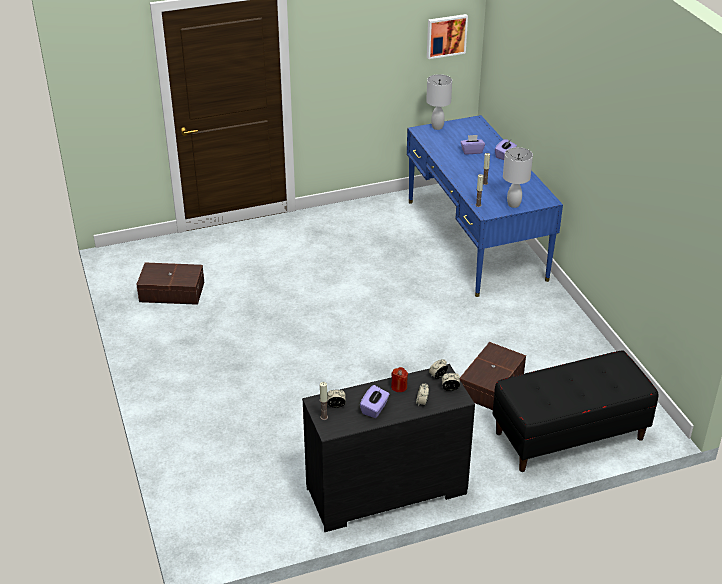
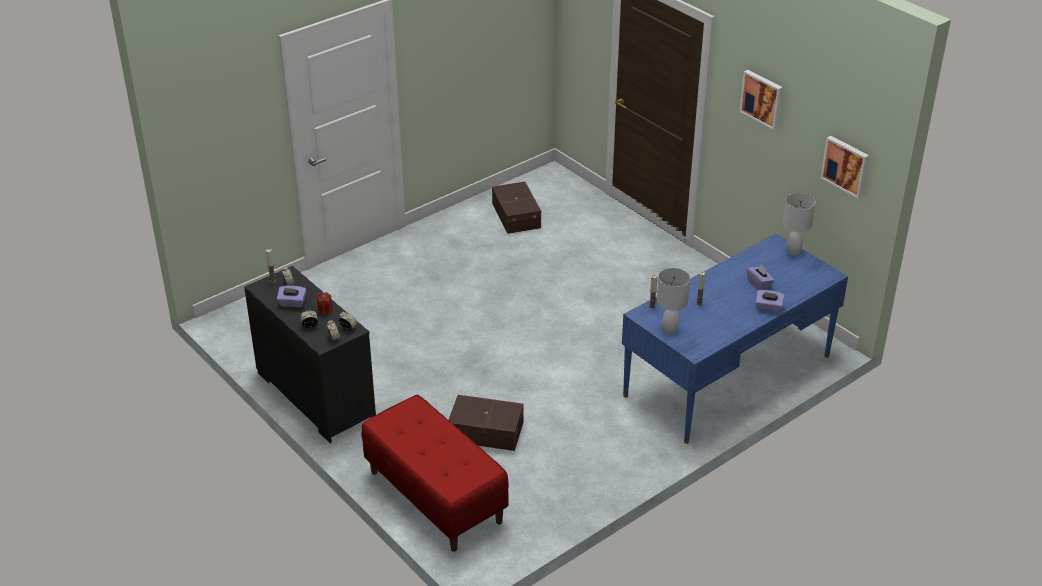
camera: 70 degrees right, 0 degrees up
(354, 29) = (762, 98): none -> picture
(569, 436) = (435, 497): black bench -> red bench

